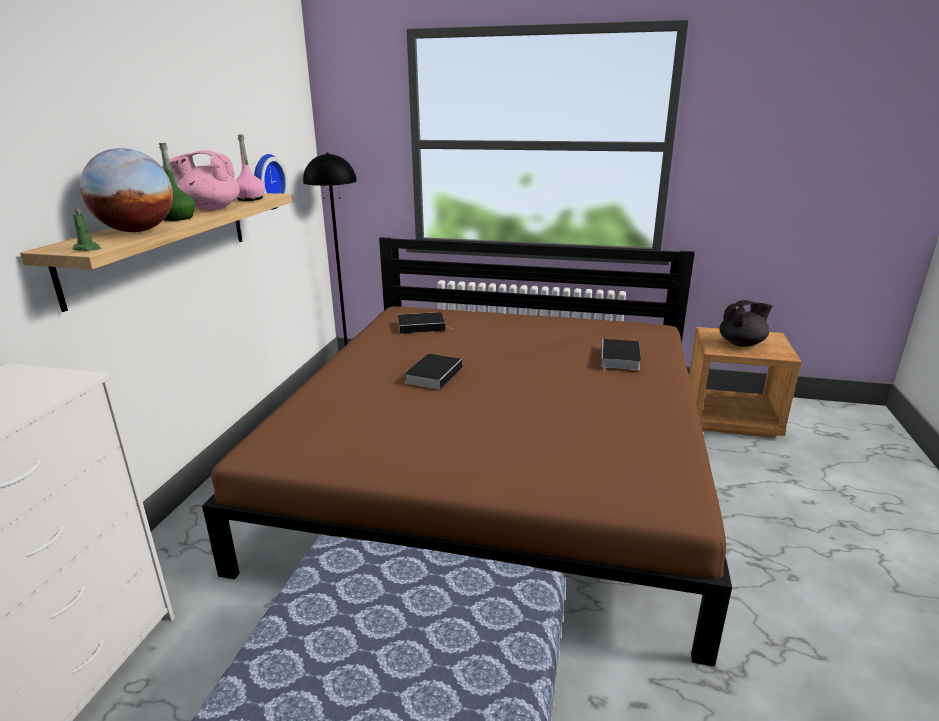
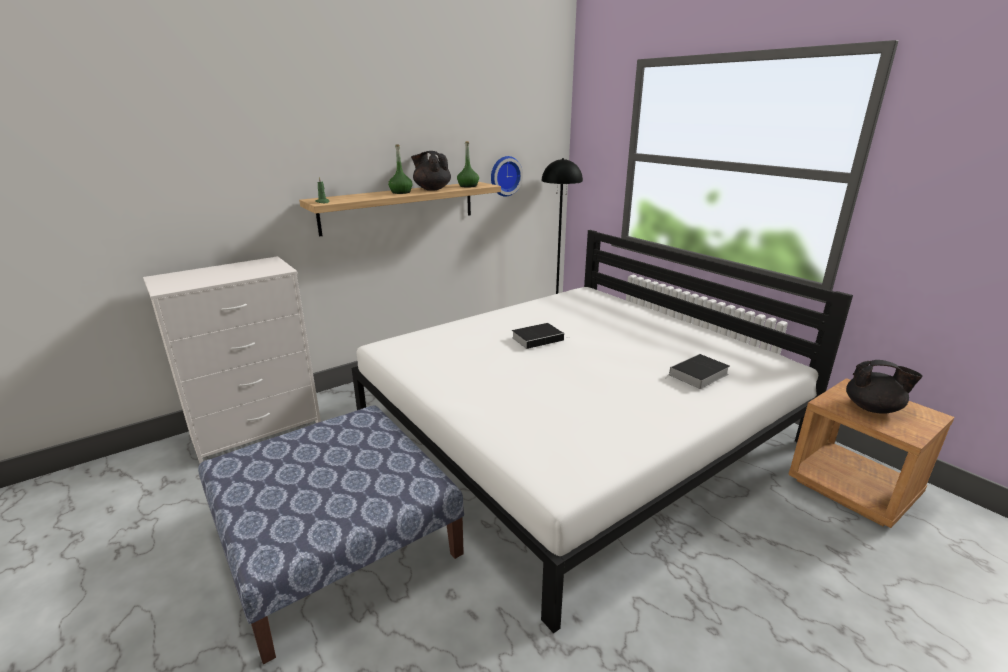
camera: 40 degrees right, 0 degrees up
(137, 231) = (365, 196): globe -> none
(211, 208) = (432, 189): pink teapot -> black teapot
(250, 199) = (468, 186): pink bottle -> green bottle
(423, 326) = (583, 305): book -> none
(496, 466) = (575, 430): brown bed -> white bed

